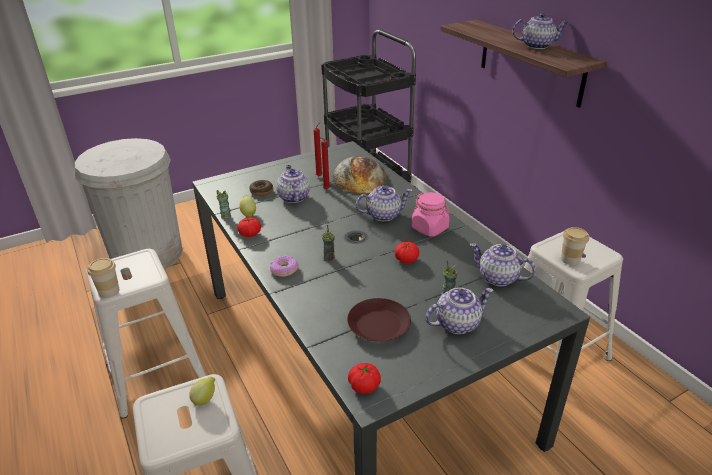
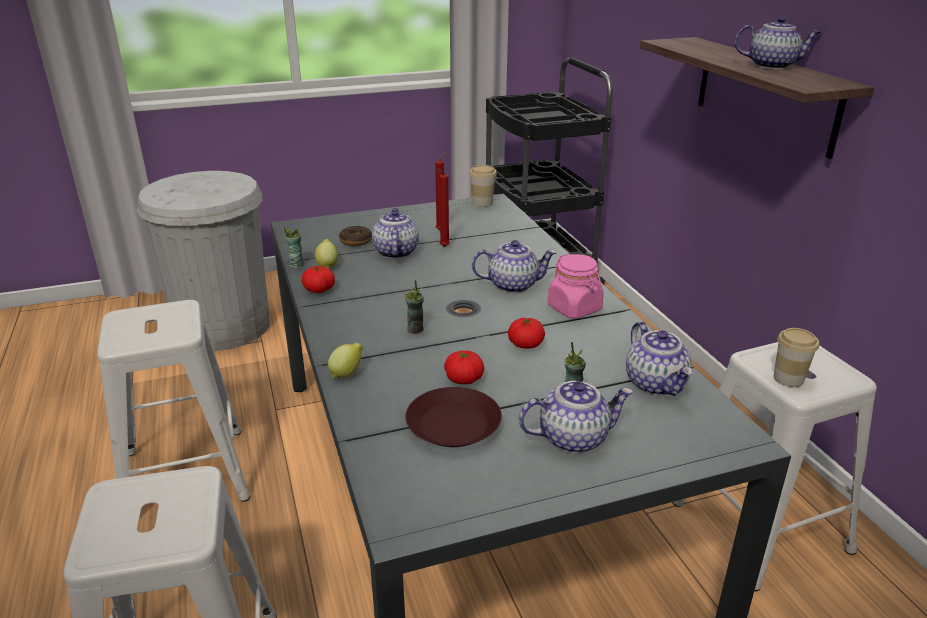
camera: 10 degrees right, 5 degrees down
(109, 291) = (119, 345): cup -> cup (482, 203)
(205, 399) = (185, 497): lemon -> lemon (347, 373)
(284, 269) = (347, 337): donut -> none
(359, 177) = (496, 236): bread -> none
(364, 386) = (400, 505): tomato -> tomato (464, 379)
(498, 278) = (656, 384): teapot -> teapot turned 150 degrees counterclockwise

